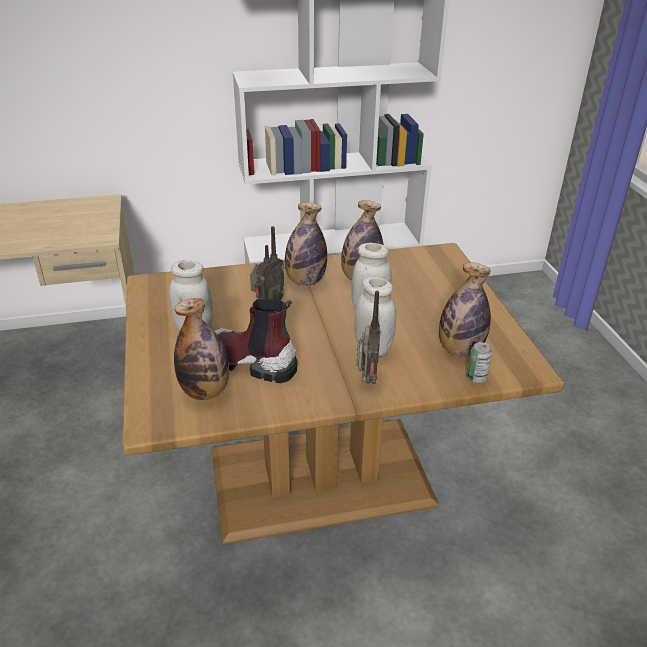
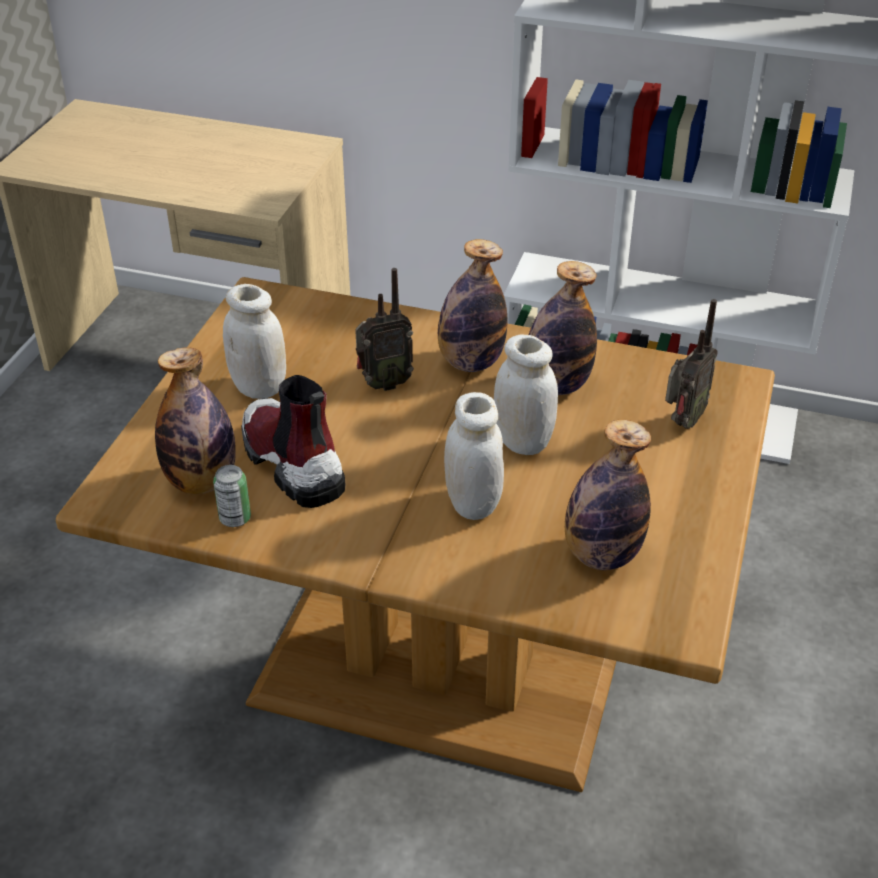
camera: 30 degrees right, 5 degrees up
(366, 380) = (420, 548): radio -> radio (682, 422)
(476, 378) = (584, 608): can -> can (235, 518)

